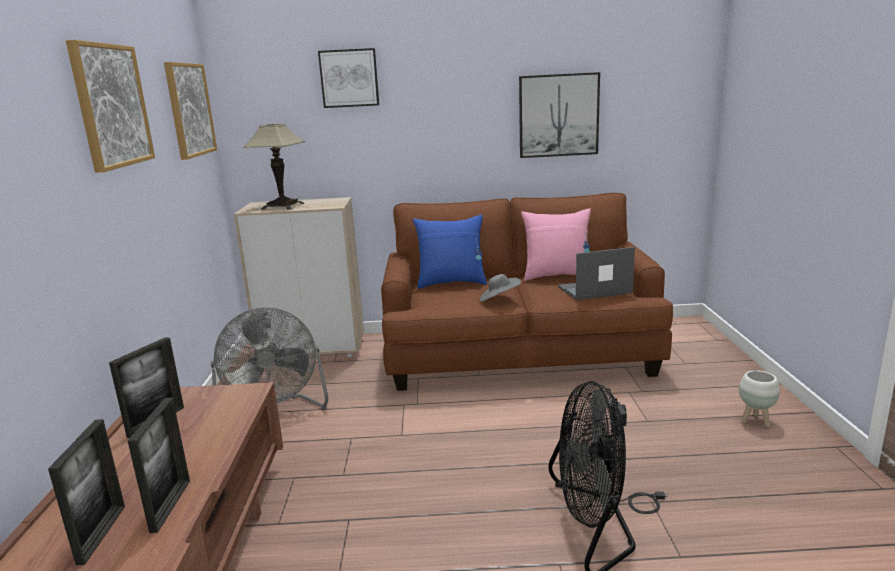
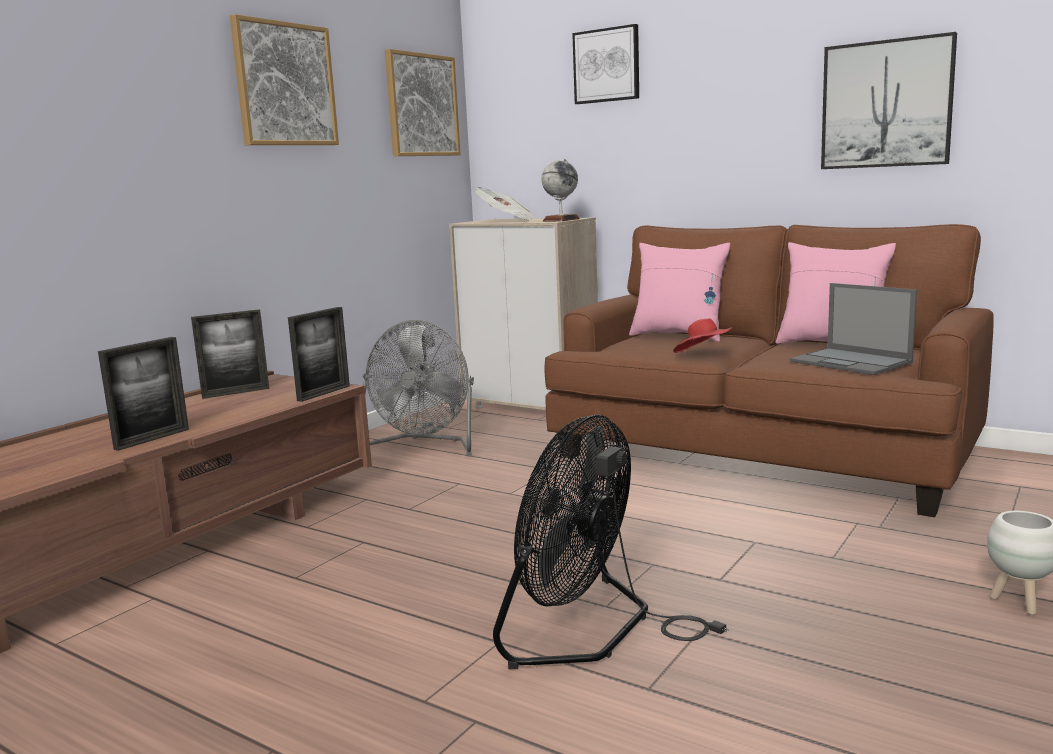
camera: 35 degrees right, 5 degrees down
(101, 534) = (90, 443): picture frame -> picture frame (324, 393)
(283, 206) = (506, 220): table lamp -> newspaper
(336, 203) = (561, 220): none -> globe
(451, 284) = (678, 336): blue pillow -> pink pillow
(499, 299) = (703, 355): grey hat -> red hat
(593, 290) = (852, 362): laptop -> laptop turned 150 degrees counterclockwise

